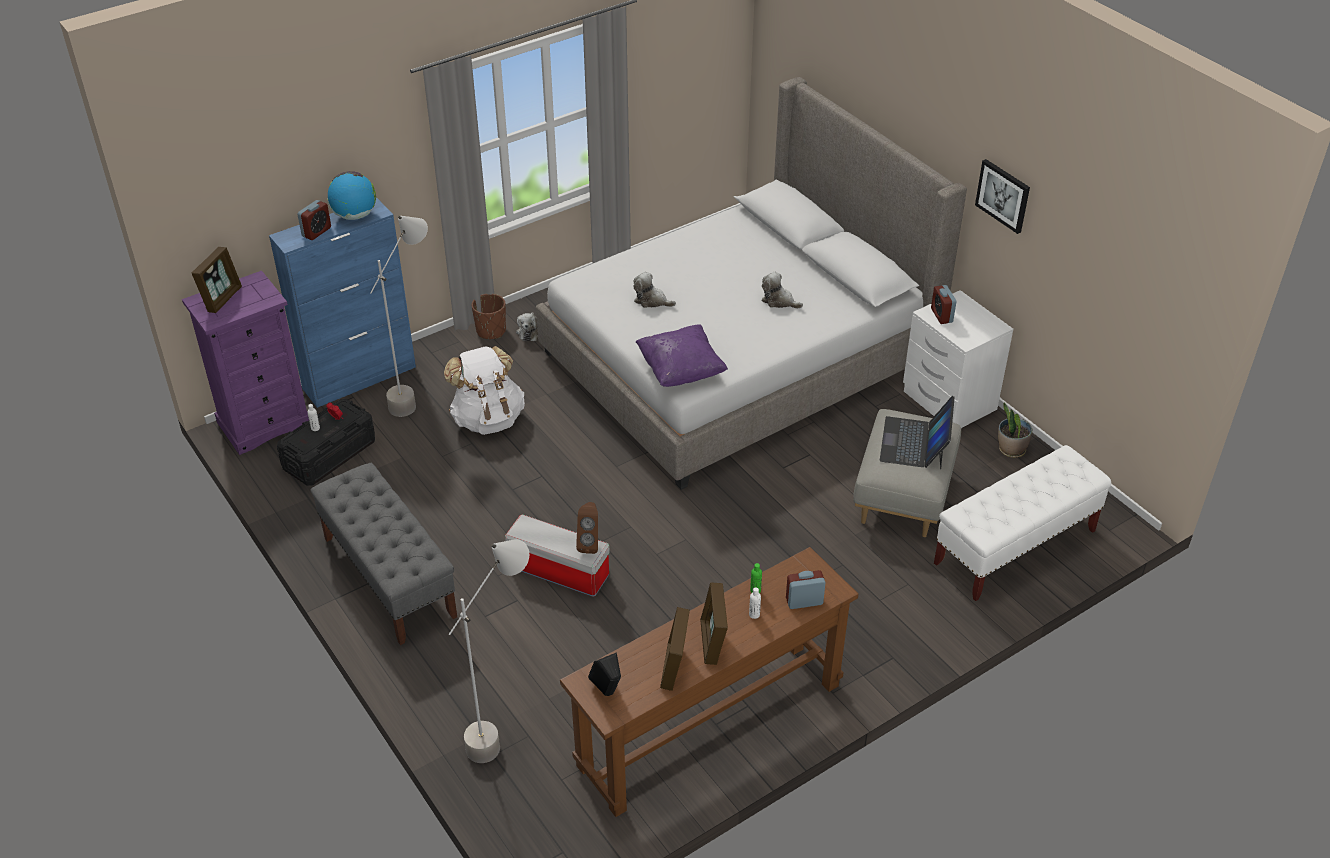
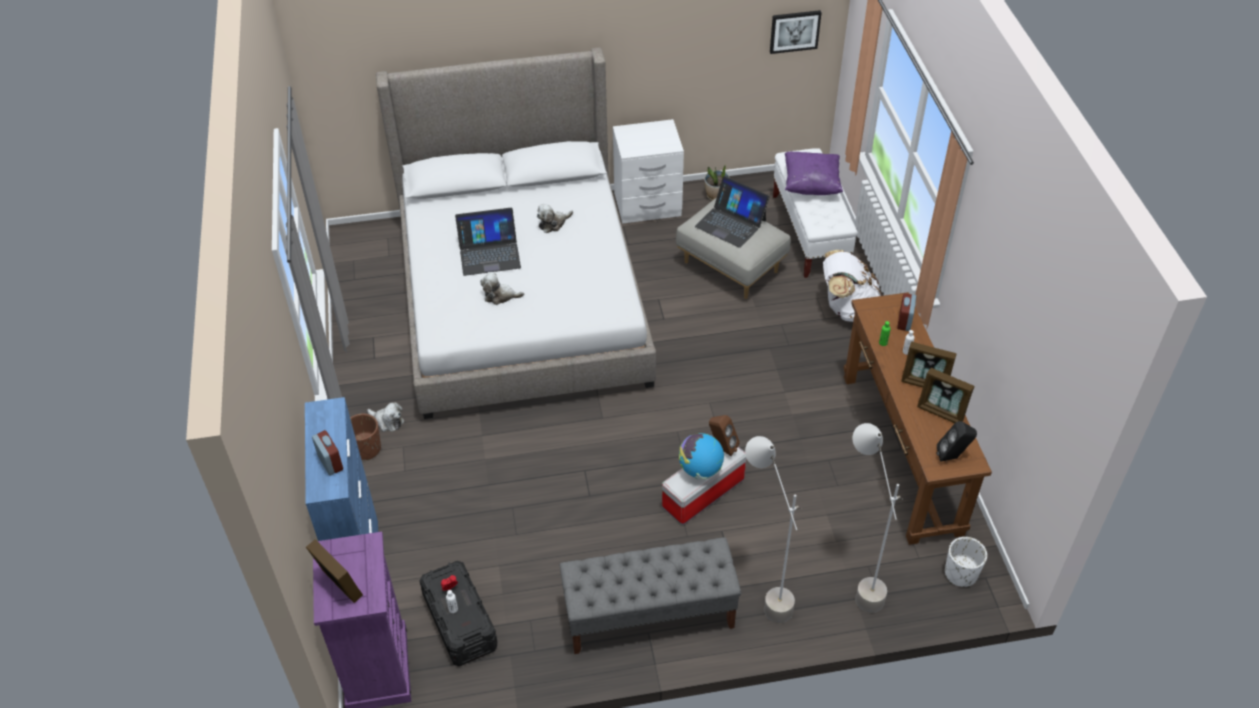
camera: 65 degrees left, 5 degrees up
(355, 215) = (324, 426): globe -> globe (700, 469)
(417, 395) = (419, 530): grey floor lamp -> grey floor lamp (763, 592)
(488, 418) = (487, 486): white backpack -> white backpack (846, 308)
(557, 826) = (961, 574): none -> white planter
(651, 301) = (500, 296): plush toy -> plush toy turned 45 degrees clockwise
(681, 371) = (602, 308): purple pillow -> purple pillow (811, 185)
(703, 274) = (489, 253): none -> laptop
(941, 315) = (635, 146): alarm clock -> none
(1003, 195) = (634, 32): picture -> picture (794, 31)

